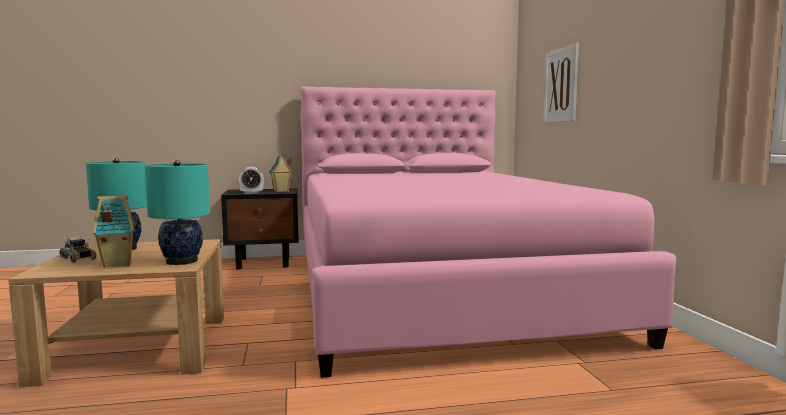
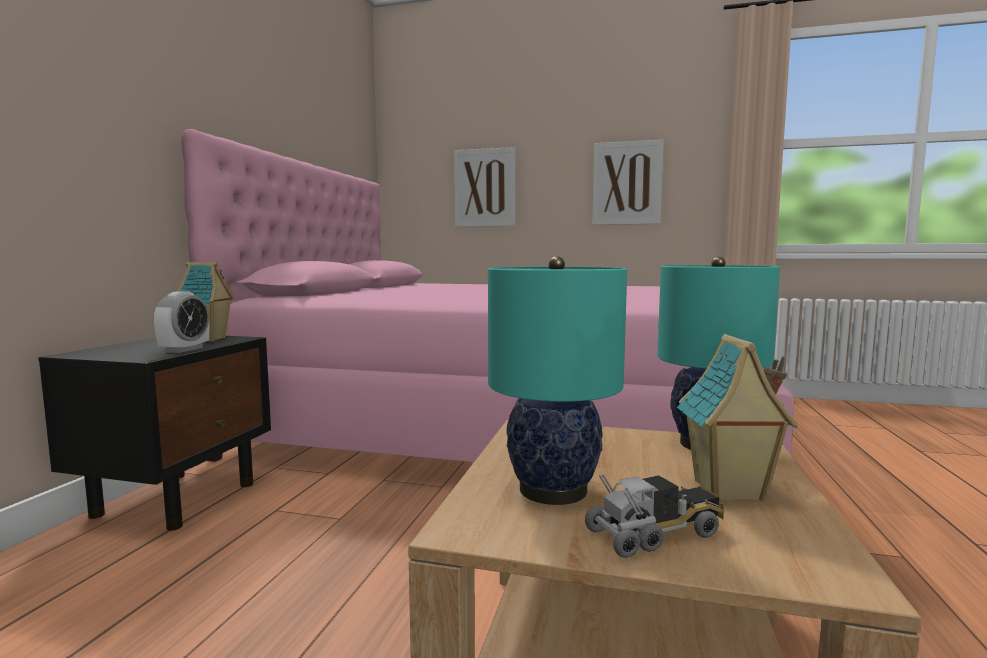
camera: 65 degrees left, 0 degrees up
(650, 67) = (627, 183): none -> picture

